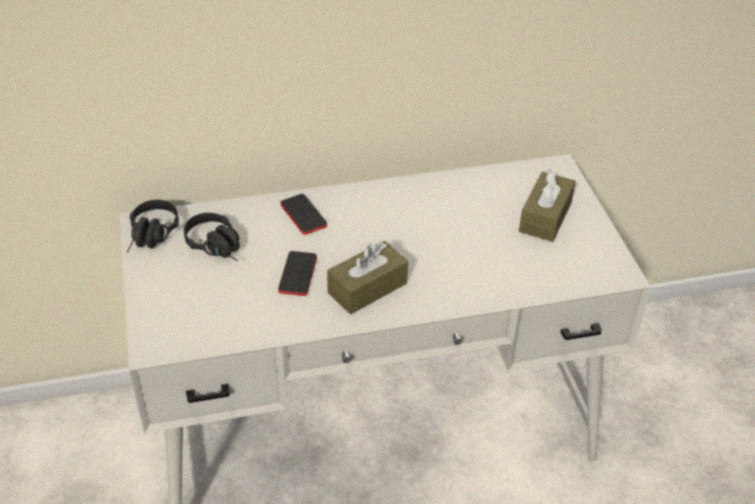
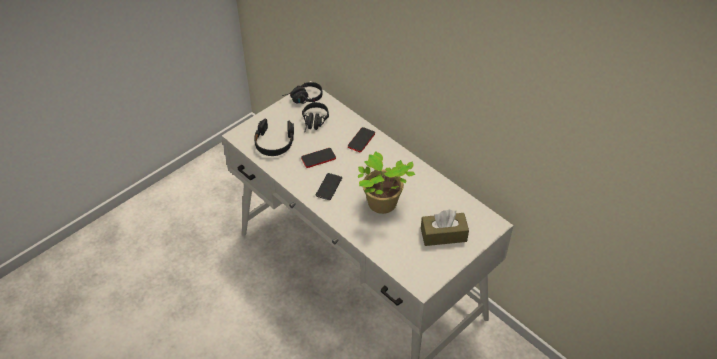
camera: 60 degrees right, 5 degrees up
(214, 310) = (274, 142): none -> black headphones
(367, 288) = (329, 187): brown tissue box -> phone
(448, 249) = (382, 205): none -> potted plant

